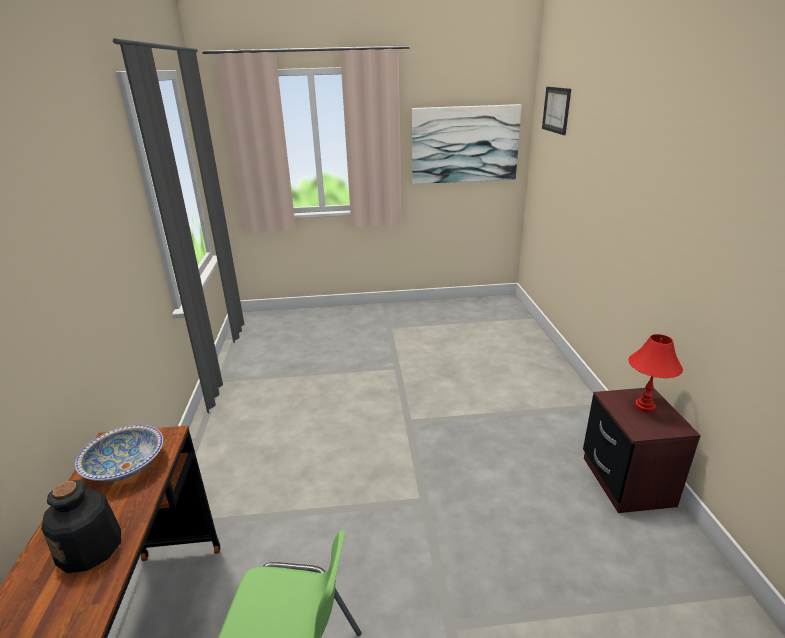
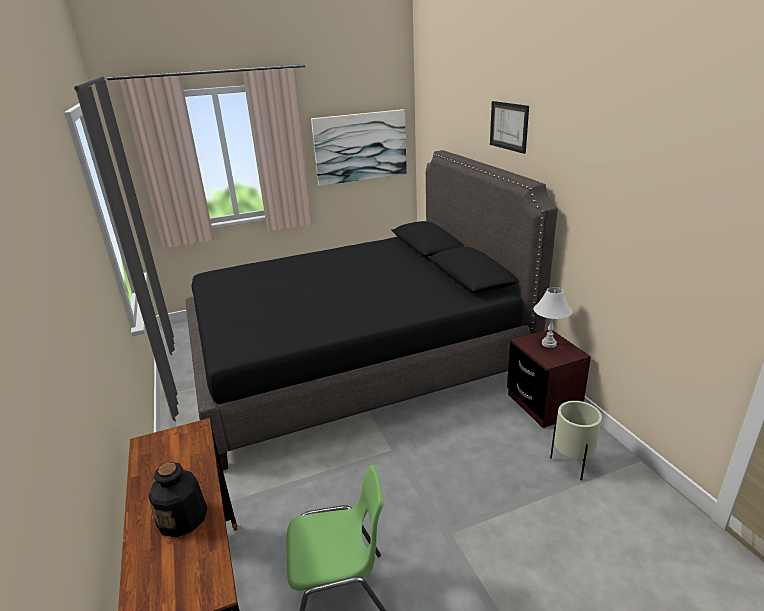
camera: 15 degrees left, 0 degrees up
(125, 466) = (173, 458): bowl -> none
(413, 382) = (354, 361): none -> black bed
(556, 110) = (437, 114): picture -> picture (509, 126)
(644, 407) = (549, 344): red table lamp -> white table lamp
(646, 575) = (572, 465): none -> beige planter

